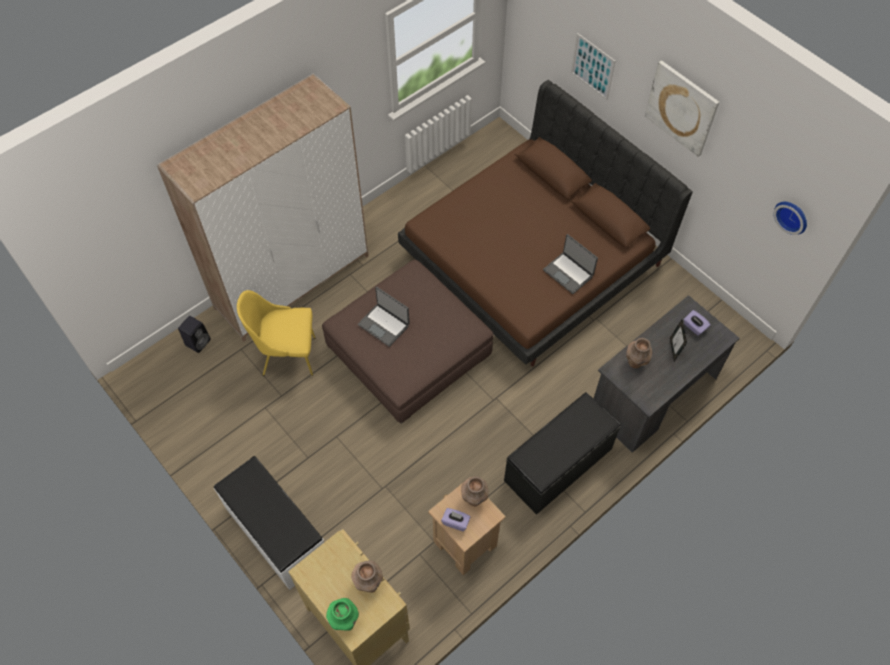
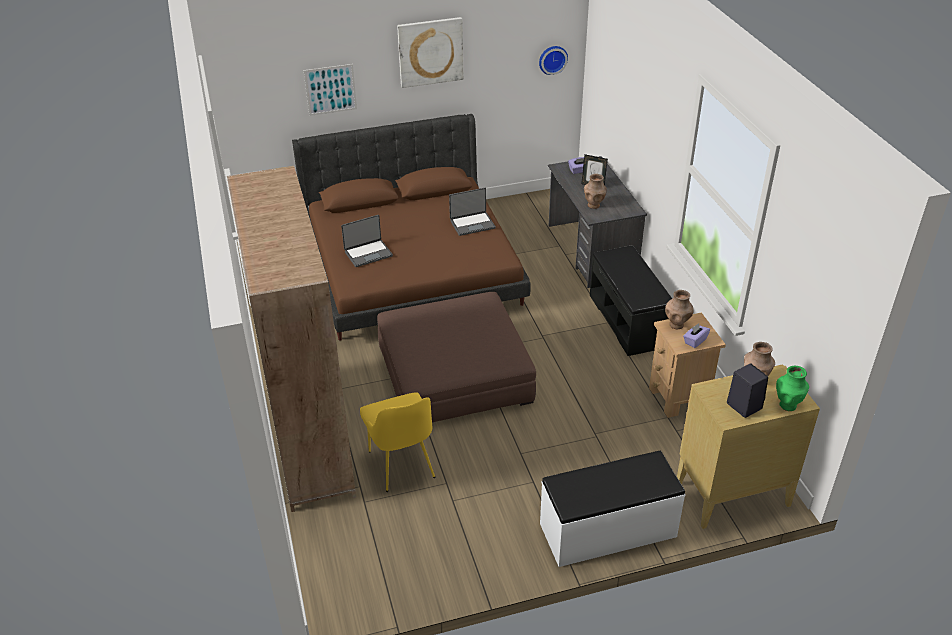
camera: 65 degrees left, 20 degrees down
(198, 341) = (327, 538): black speaker -> black speaker (743, 405)
(288, 357) = (402, 464): yellow chair -> yellow chair turned 45 degrees counterclockwise
(384, 324) = (443, 349): laptop -> laptop (368, 253)

